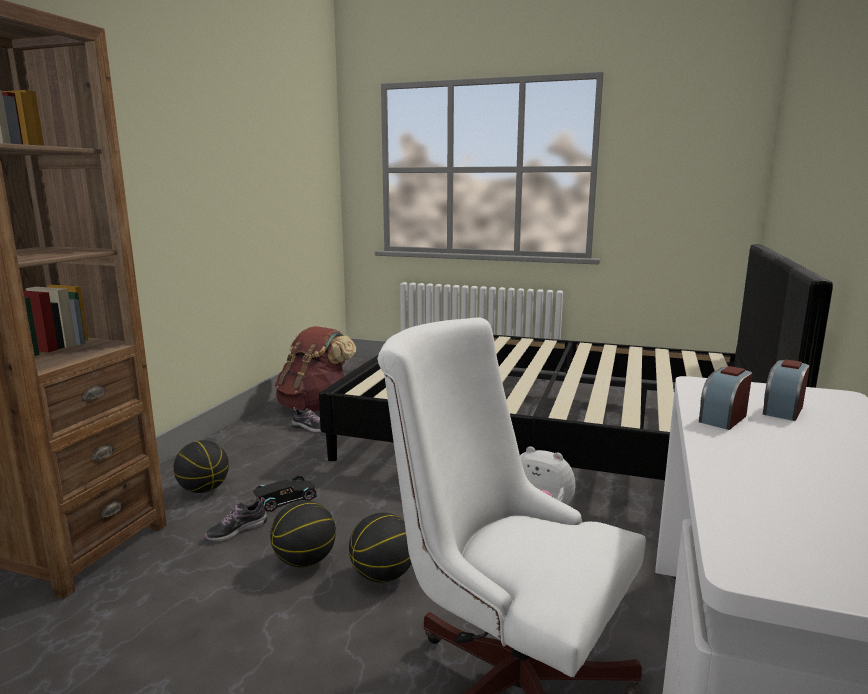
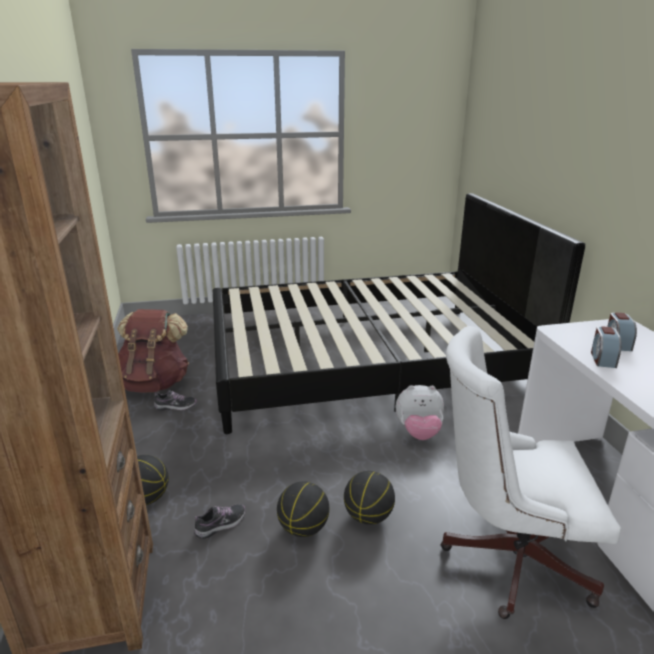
camera: 30 degrees left, 10 degrees up
(237, 530) = (221, 524): shoe -> shoe turned 150 degrees counterclockwise
(286, 499) = (230, 481): black toy car -> none

